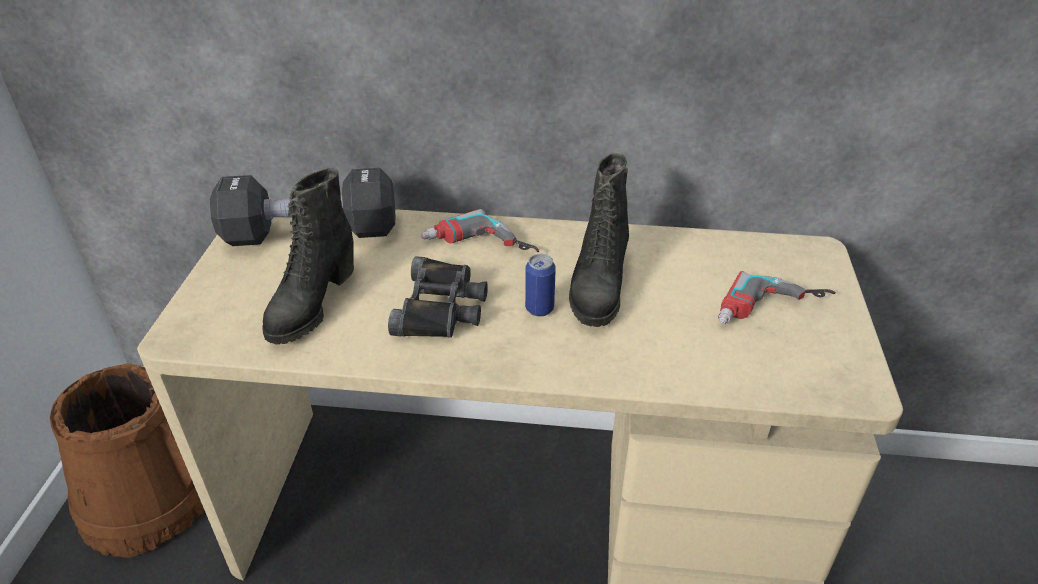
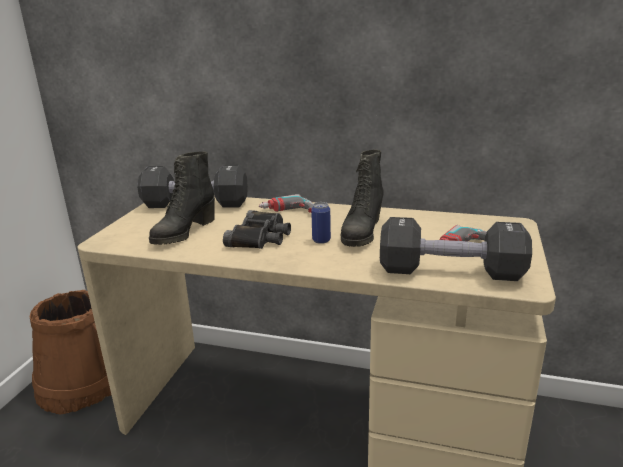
camera: 10 degrees right, 15 degrees down
(748, 367) = (450, 271): none -> black dumbbell

